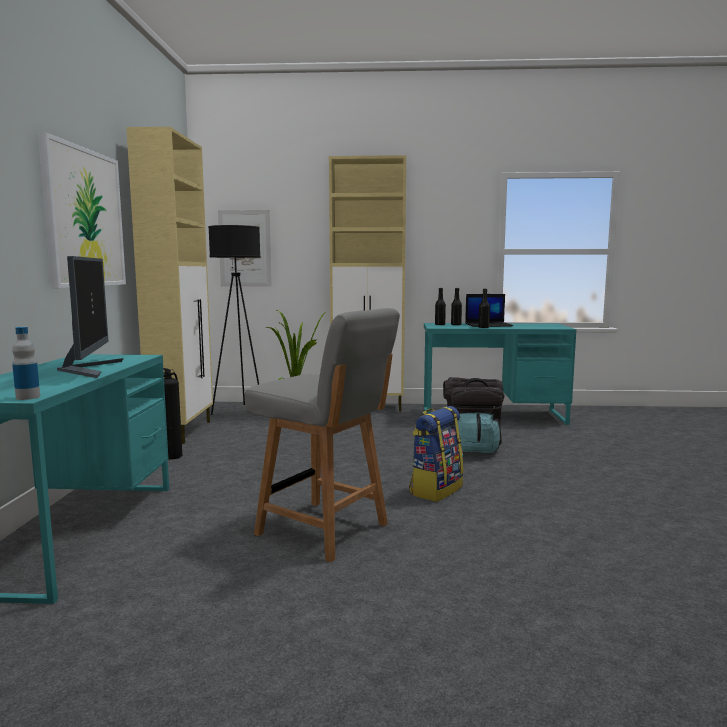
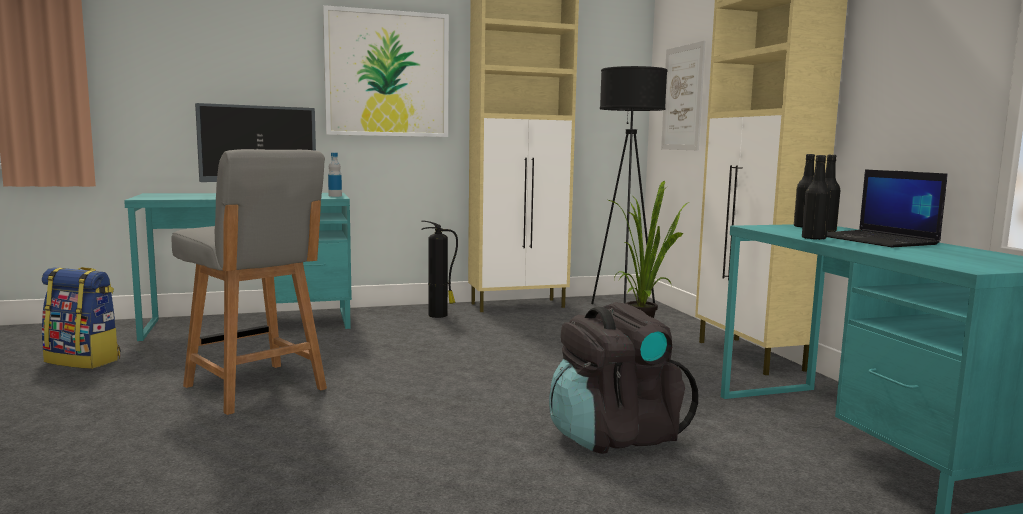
camera: 70 degrees right, 0 degrees up
(28, 397) = (143, 198): bottle -> bottle (335, 196)
(324, 530) = (256, 388): grey chair -> grey chair turned 60 degrees counterclockwise
(435, 490) = (395, 425): backpack -> backpack (84, 360)

